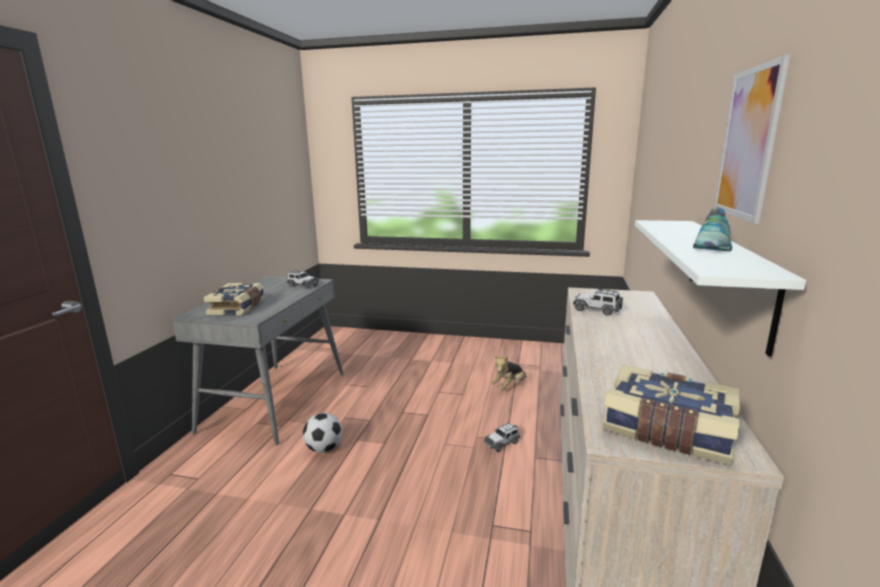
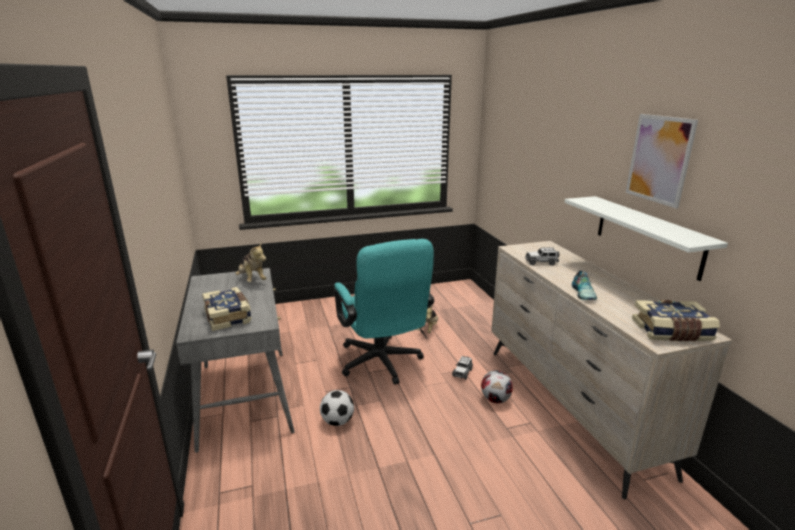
camera: 30 degrees left, 5 degrees up
(302, 285) = (251, 280): toy car -> plush toy
(423, 409) = (382, 364): none -> turquoise office chair
(512, 487) = (496, 399): none -> football
(714, 246) = (652, 221): shoe -> shoe (584, 293)

